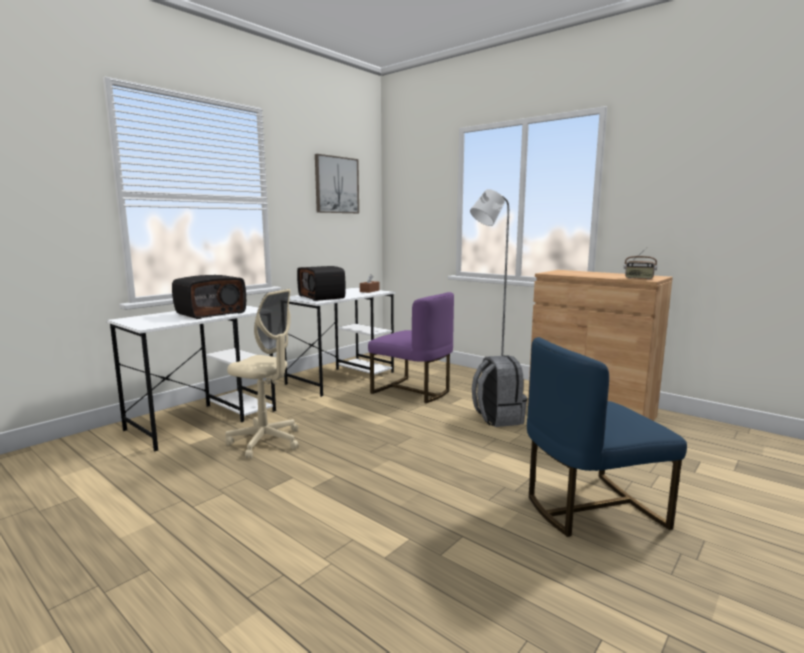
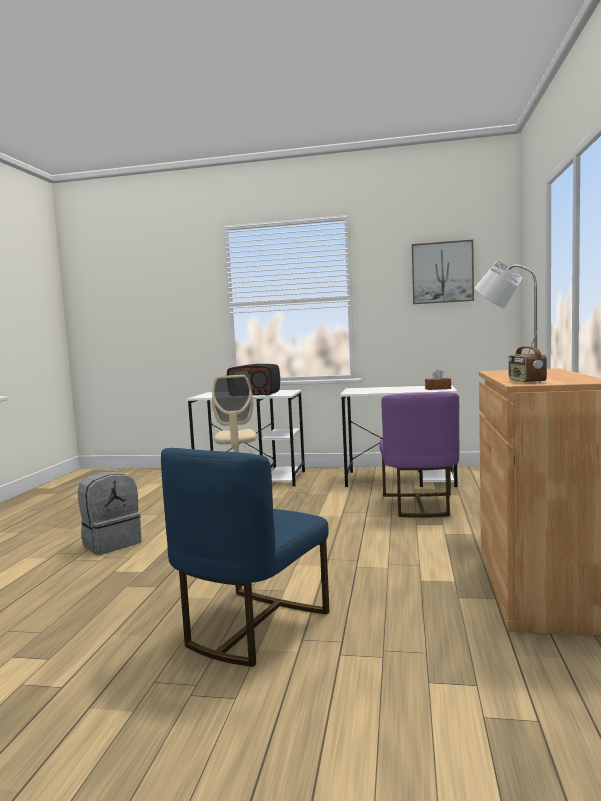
camera: 60 degrees right, 5 degrees down
(322, 297) = (373, 390): radio -> none
(497, 418) = (413, 549): grey backpack -> grey backpack (111, 543)
(590, 507) = (251, 627): blue chair -> blue chair turned 105 degrees counterclockwise

